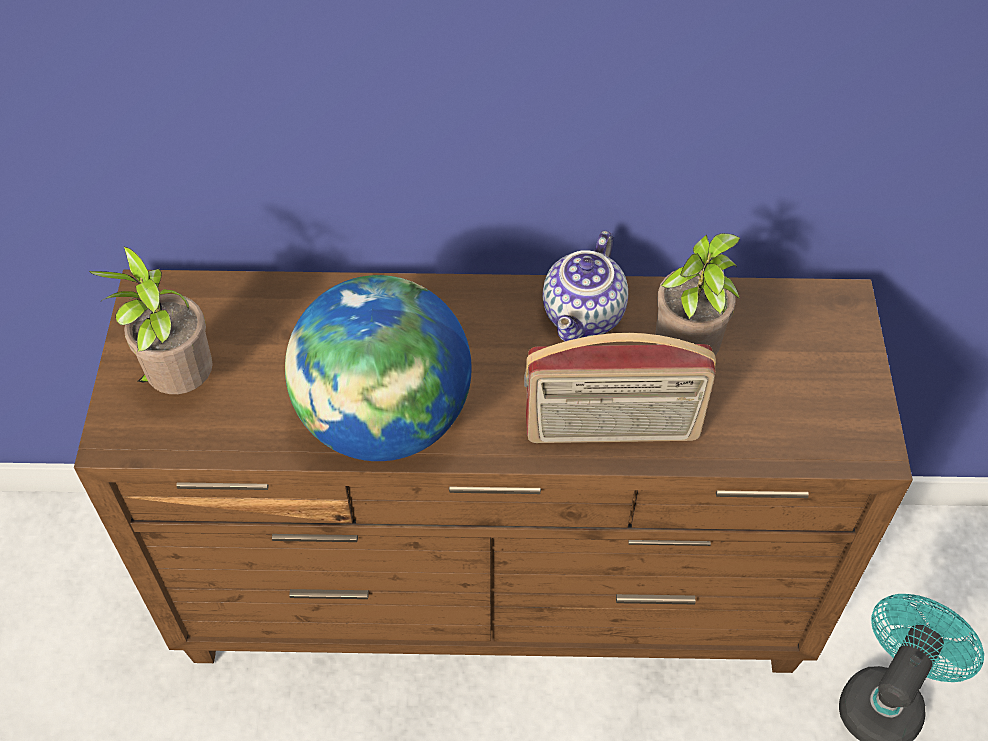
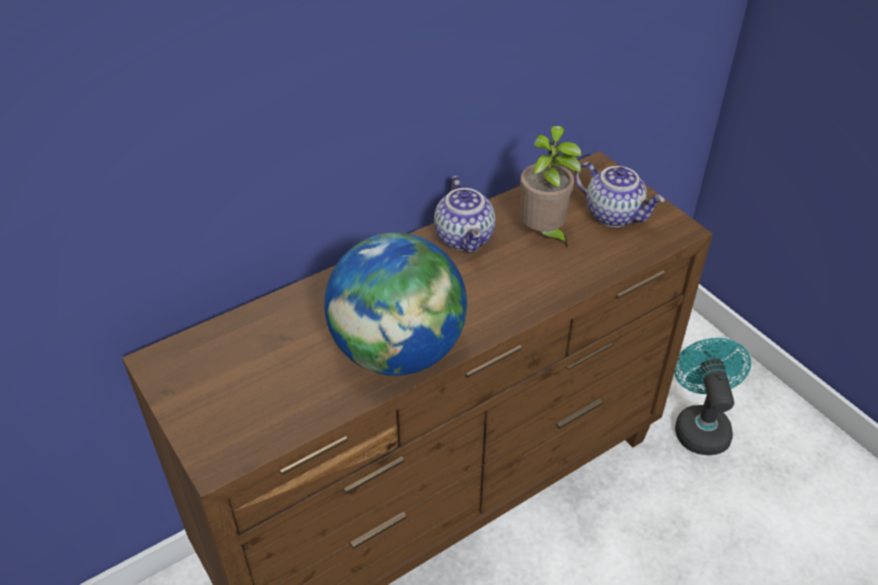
camera: 35 degrees left, 10 degrees down
(180, 383) = (234, 403): potted plant -> none
(612, 431) = (539, 288): radio -> none
(802, 382) = (614, 214): none -> teapot

